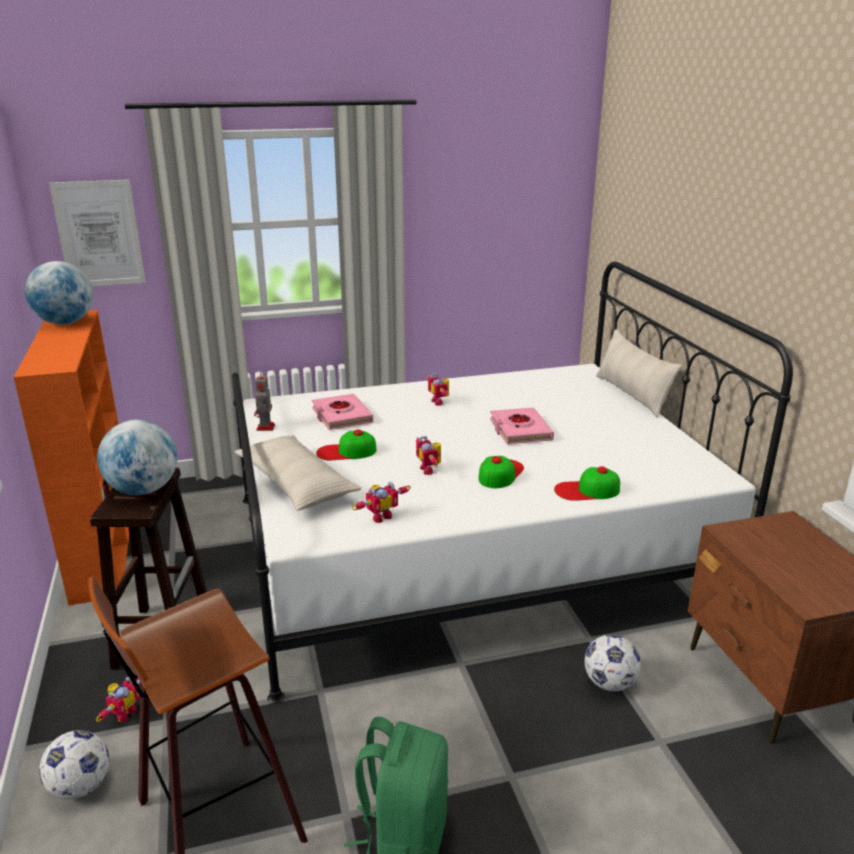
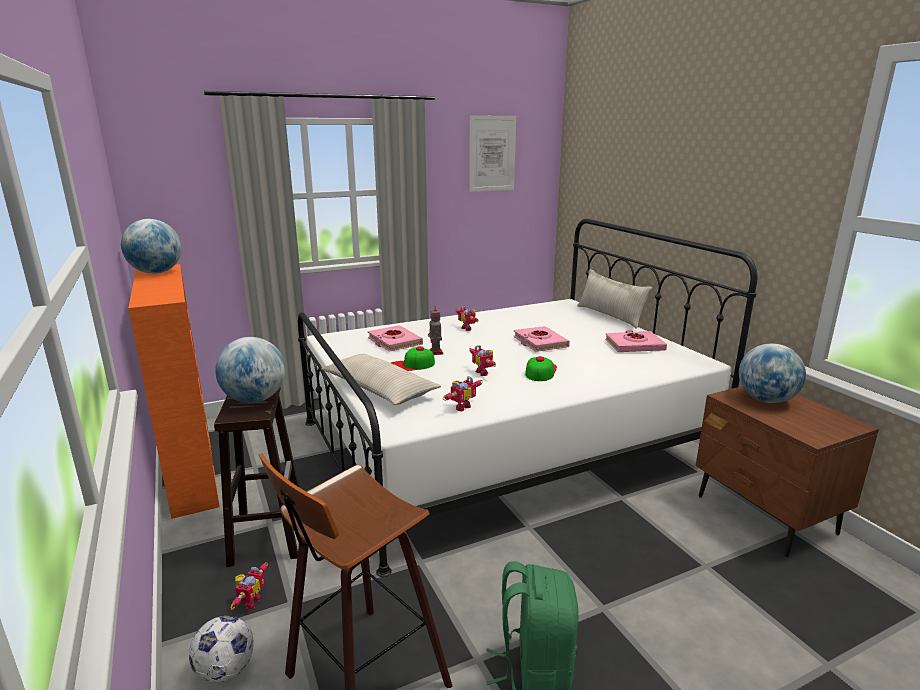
camera: 10 degrees left, 5 degrees down
(99, 234) = (178, 202): picture -> picture (492, 153)
(265, 428) = (335, 353): toy robot -> toy robot (436, 353)
(587, 490) = (612, 377): cap -> none
(609, 683) = (649, 528): football -> none
(640, 444) = (634, 346): none -> pink book
(777, 541) = (766, 400): none -> globe

